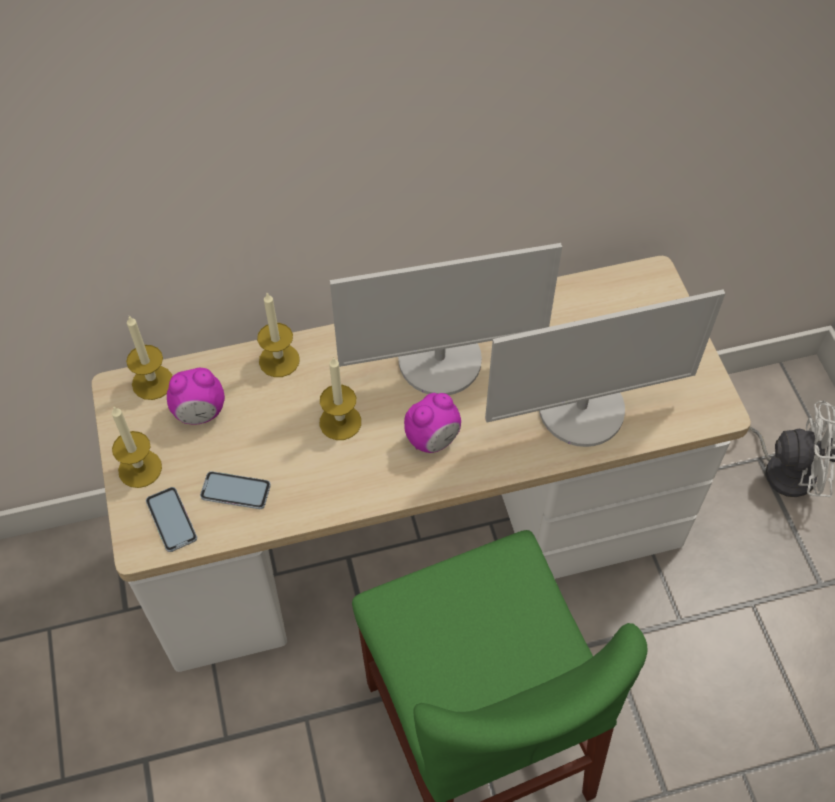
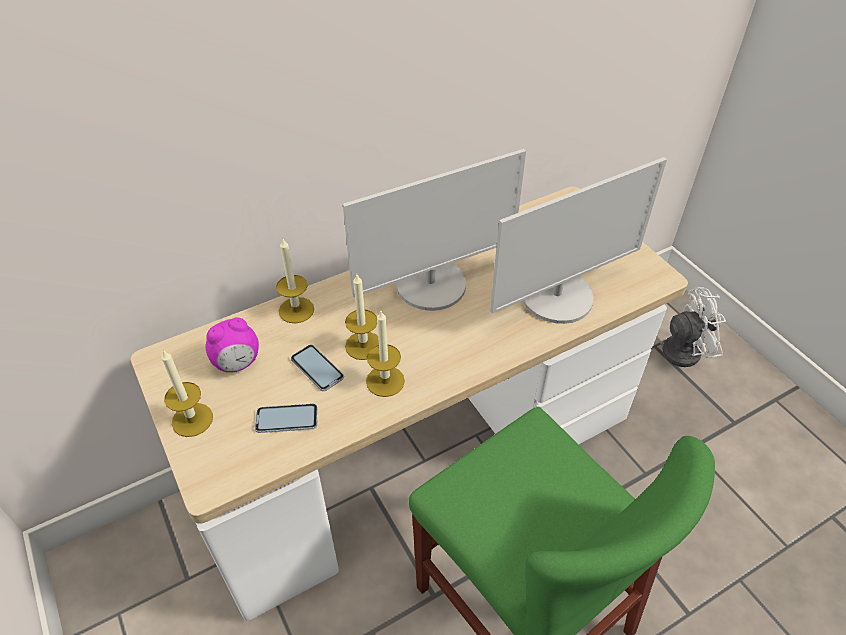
camera: 15 degrees left, 10 degrees down
(152, 382) = (188, 348): candle -> candle (385, 381)
(171, 520) = (233, 456): phone -> phone (317, 368)
(433, 439) = (446, 342): alarm clock -> none

